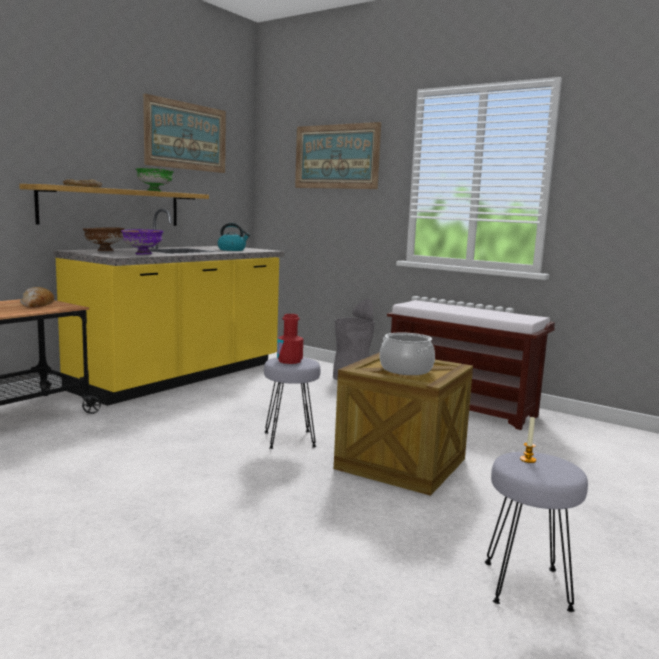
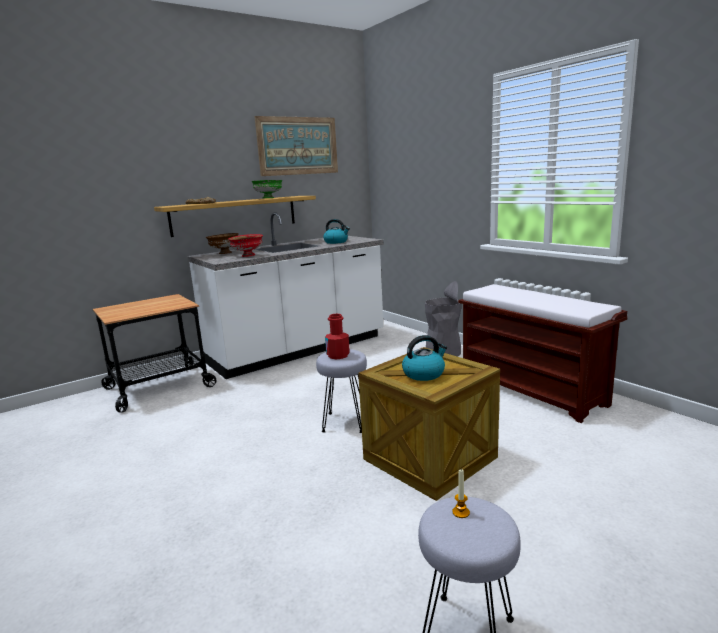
camera: 20 degrees right, 5 degrees up
(37, 305) = (164, 303): bread -> none
(143, 254) = (248, 256): purple bowl -> red bowl
(180, 376) = (298, 350): yellow counter -> white counter
(336, 156) = (428, 148): picture -> none
(405, 370) = (424, 374): cooking pot -> kettle

